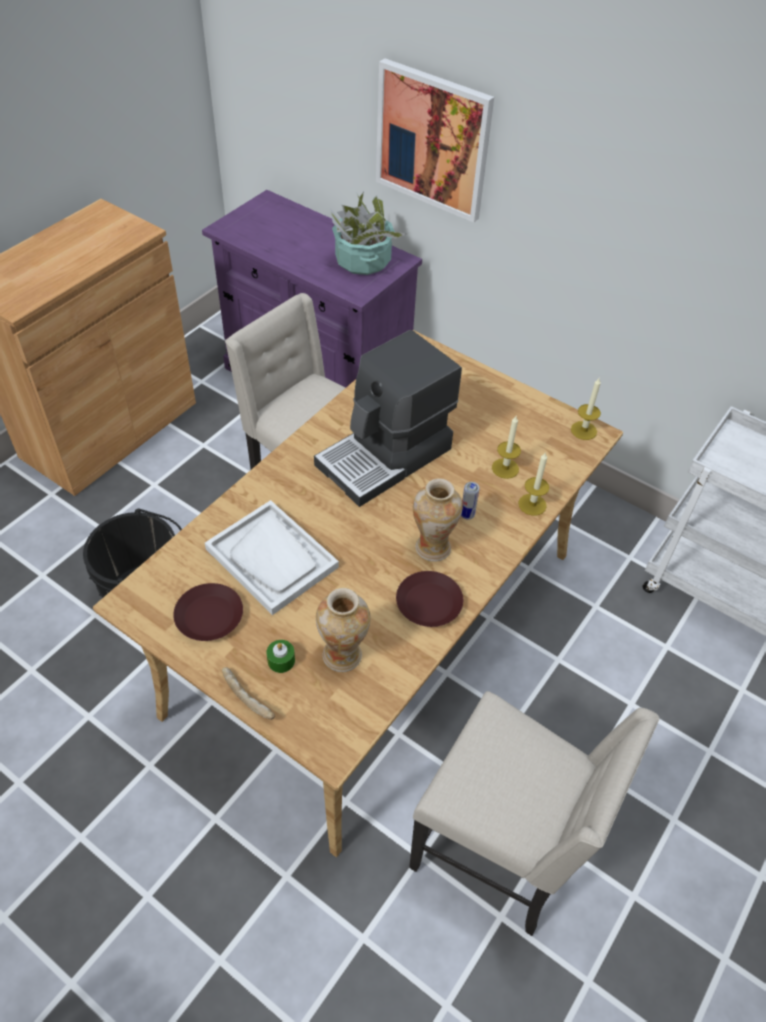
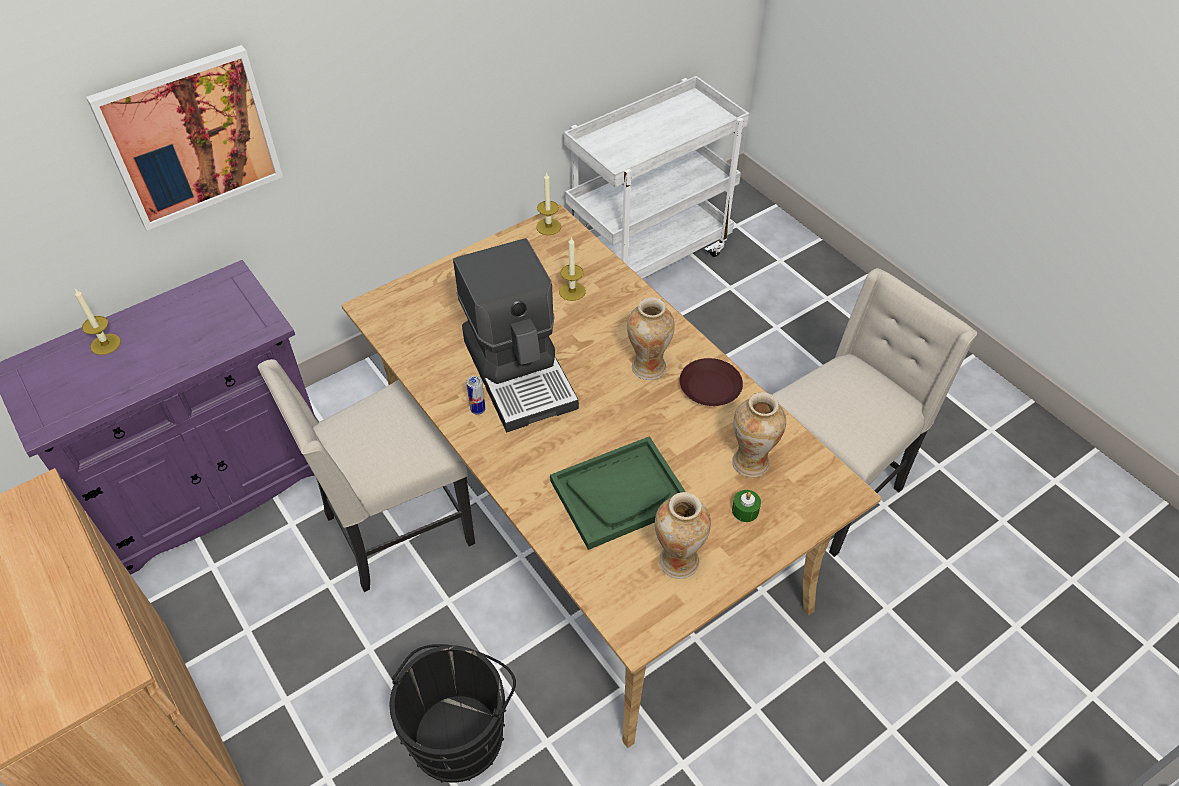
camera: 70 degrees left, 0 degrees up
(209, 617) = (678, 561): brown plate -> vase
(248, 697) = (779, 544): bread -> none
(272, 558) = (620, 493): white tray -> green tray
(362, 261) = (211, 308): potted plant -> none
(467, 515) = (618, 333): can -> can (478, 410)
(532, 504) = (622, 287): candle -> candle (105, 344)

